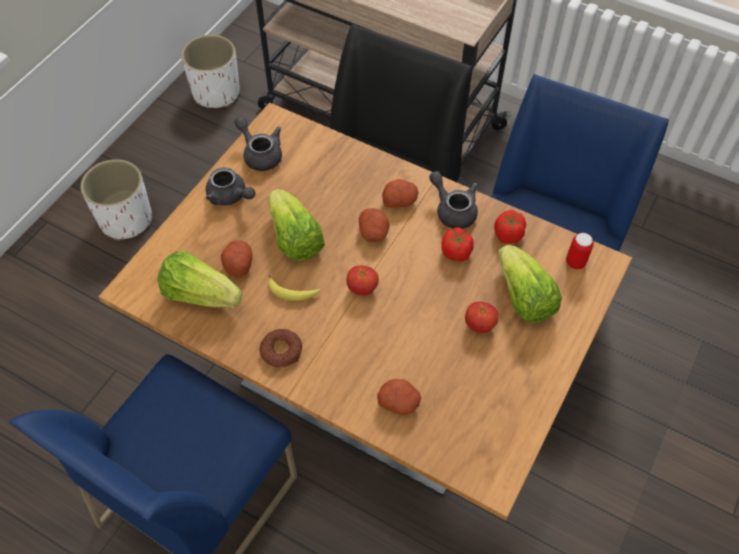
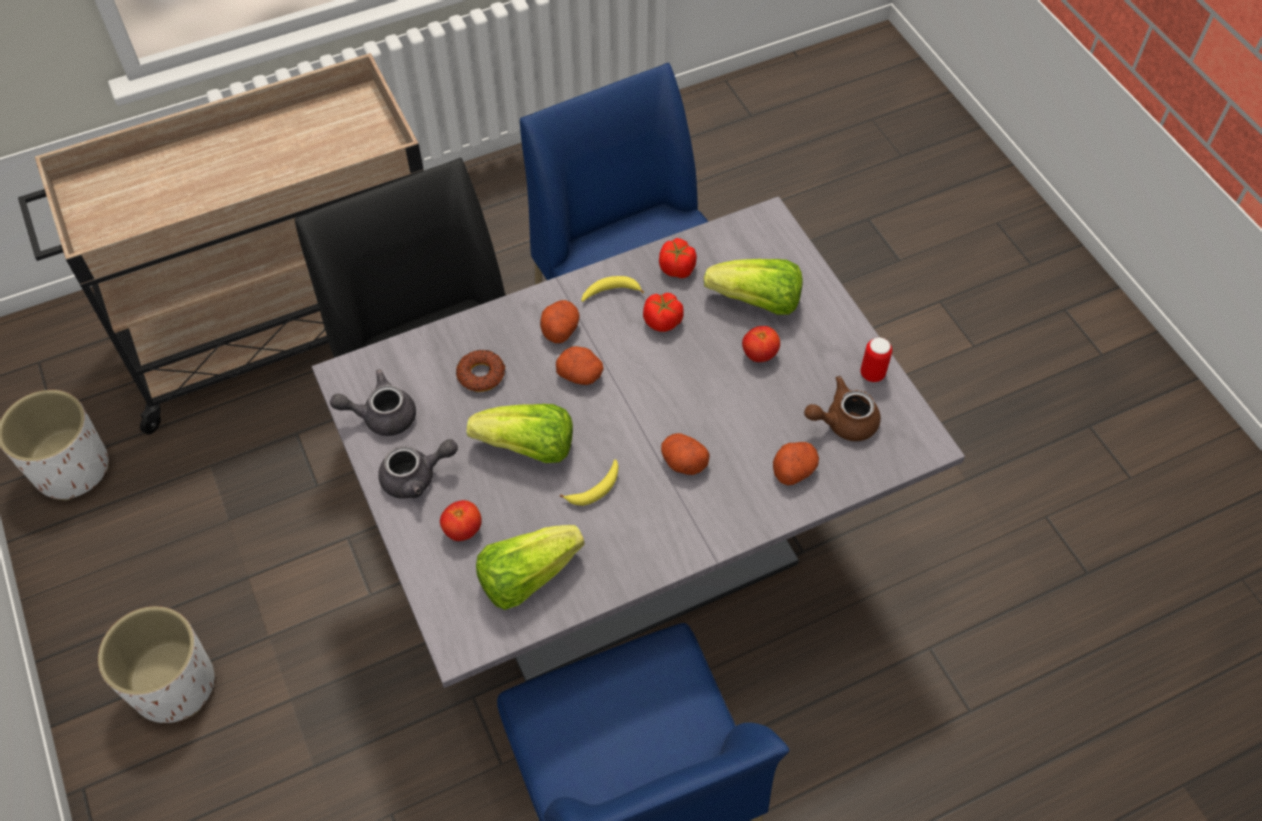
camera: 55 degrees left, 0 degrees up
(238, 264) = (516, 518): potato -> potato (683, 462)
(281, 351) = (659, 537): donut -> donut (481, 374)
(362, 288) = (641, 424): tomato -> tomato (463, 530)
(369, 390) = (631, 556): brown dining table -> grey dining table
(453, 210) = (610, 292): grey teapot -> banana
(466, 412) = (843, 422): none -> brown teapot
(575, 262) = (750, 239): can -> can (872, 374)

